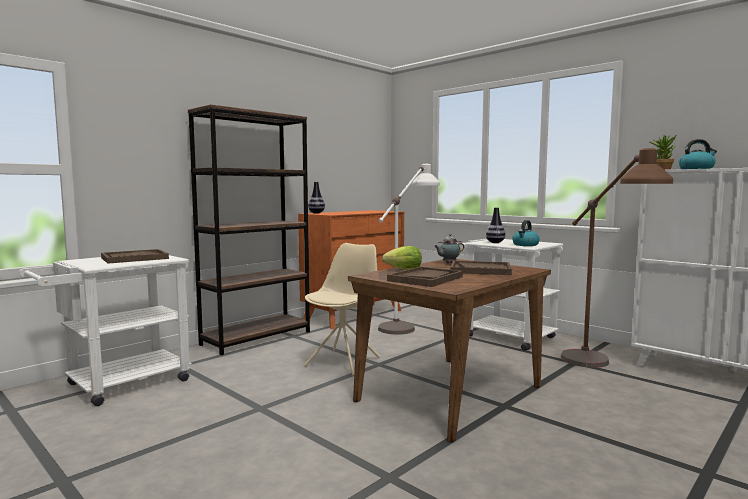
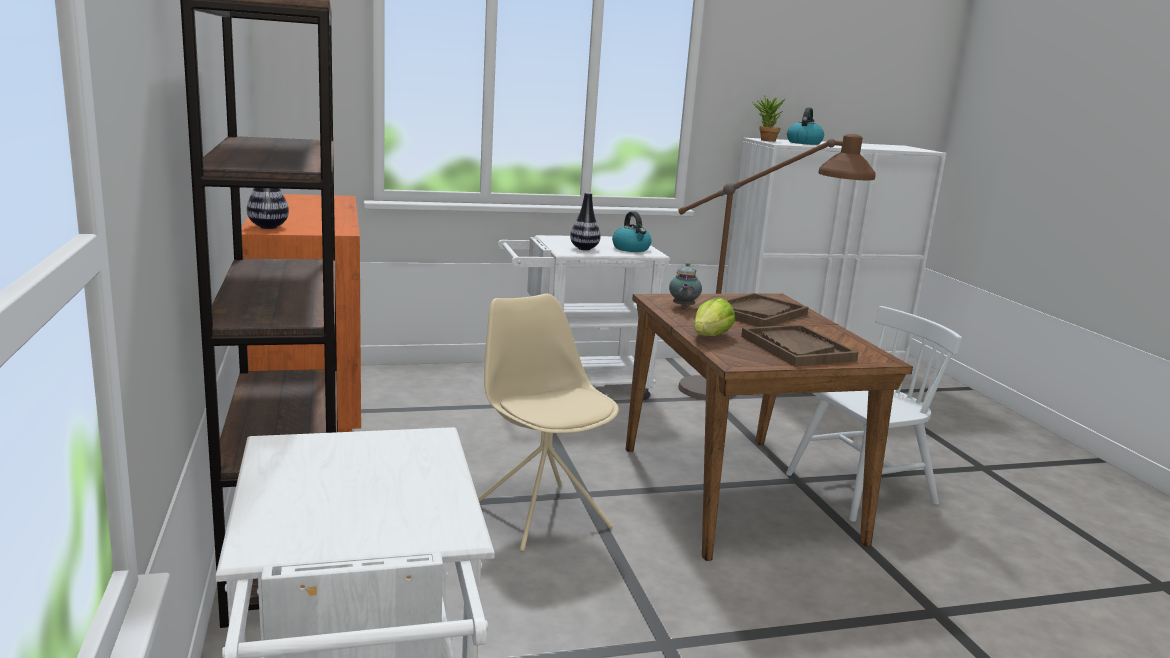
camera: 60 degrees left, 10 degrees up
(134, 258) = (357, 471): brown tray -> none
(408, 323) = (428, 408): white floor lamp -> none
(534, 427) = (860, 489): none -> white chair

